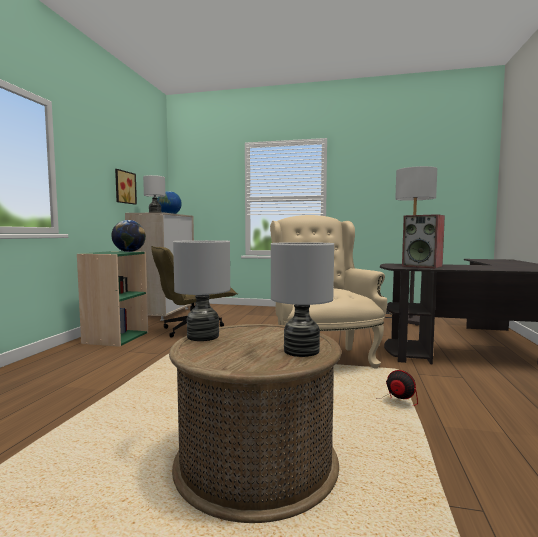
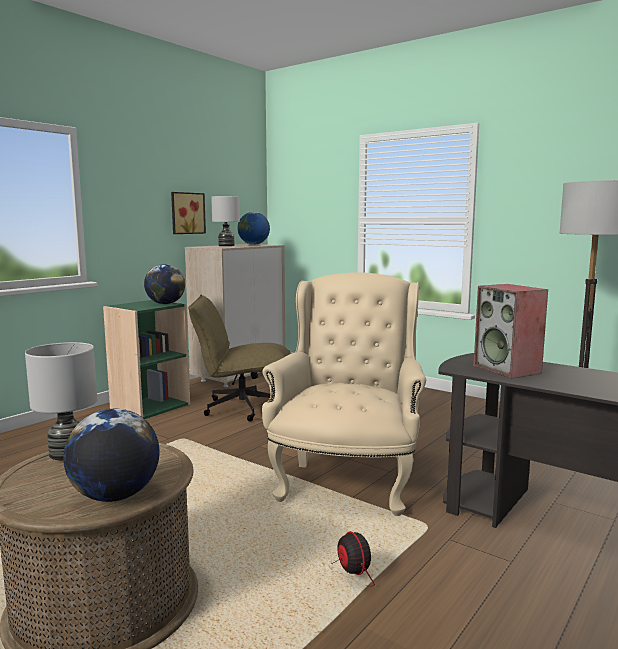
camera: 25 degrees right, 5 degrees up
(301, 351) = (115, 496): grey table lamp -> globe

